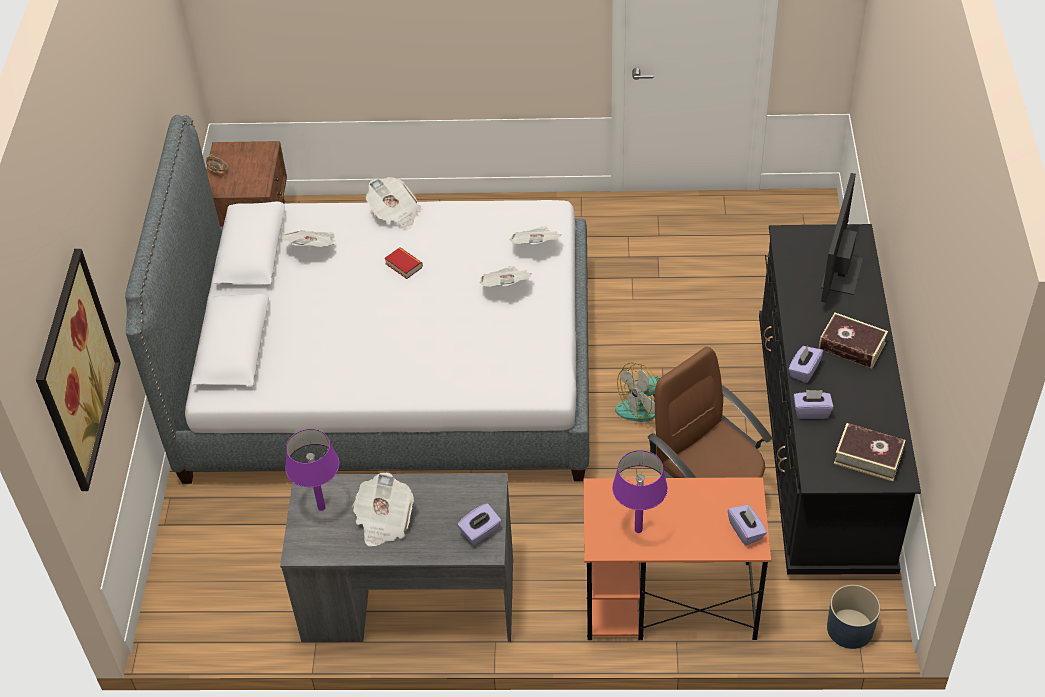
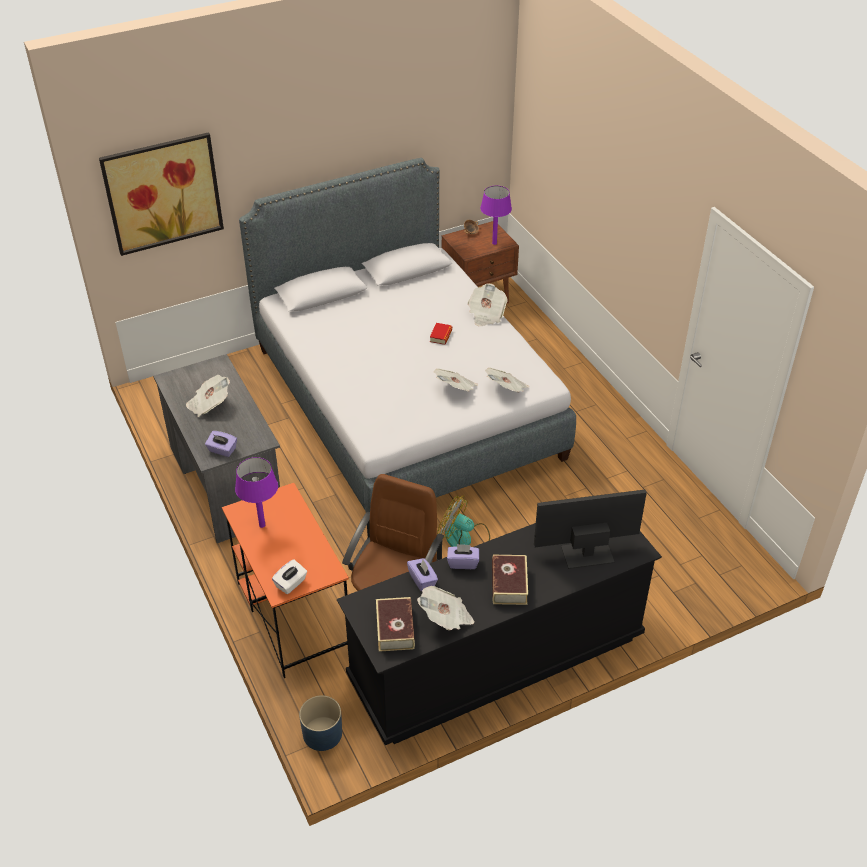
camera: 60 degrees right, 5 degrees down
(313, 248) = (427, 293): newspaper -> newspaper (446, 618)
(321, 508) = (206, 375): purple table lamp -> purple table lamp (494, 243)
(746, 531) = (291, 584): purple tissue box -> white tissue box

